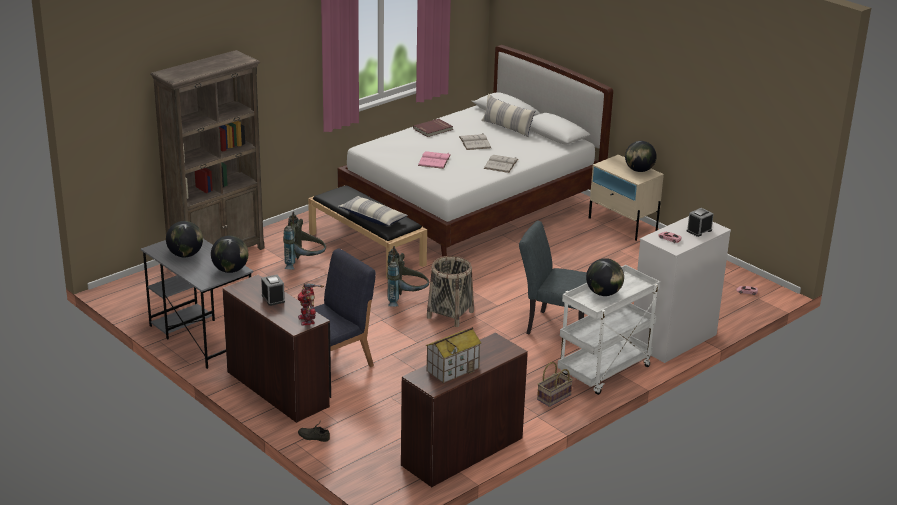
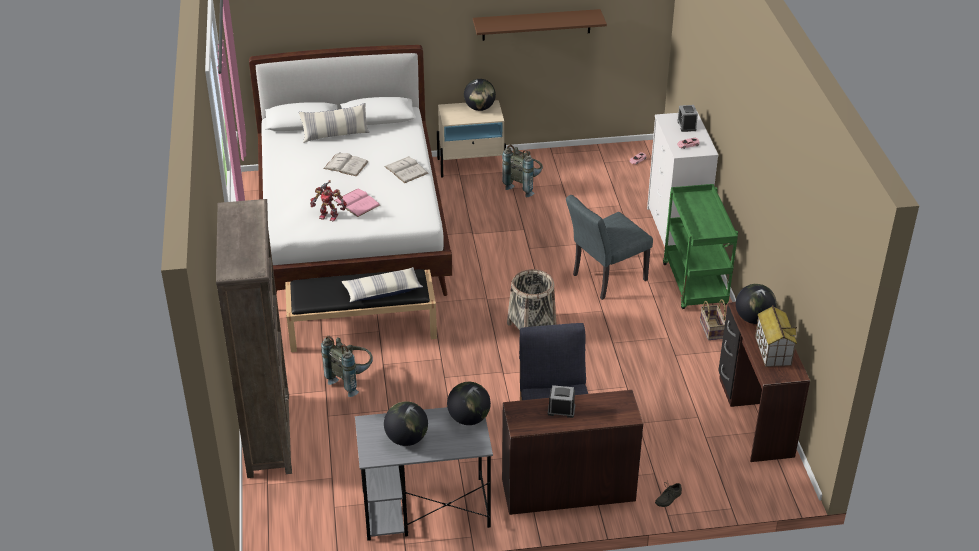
camera: 55 degrees left, 10 degrees up
(308, 320) = (621, 402): toy robot -> toy robot (329, 215)
(406, 300) = (482, 343): grey backpack -> grey backpack (524, 186)
(433, 129) = (289, 176): red book -> none
(603, 293) = (699, 220): globe -> globe (753, 319)
(604, 372) = (695, 286): white cart -> green cart
(702, 110) = (536, 24): none -> brown shelf

